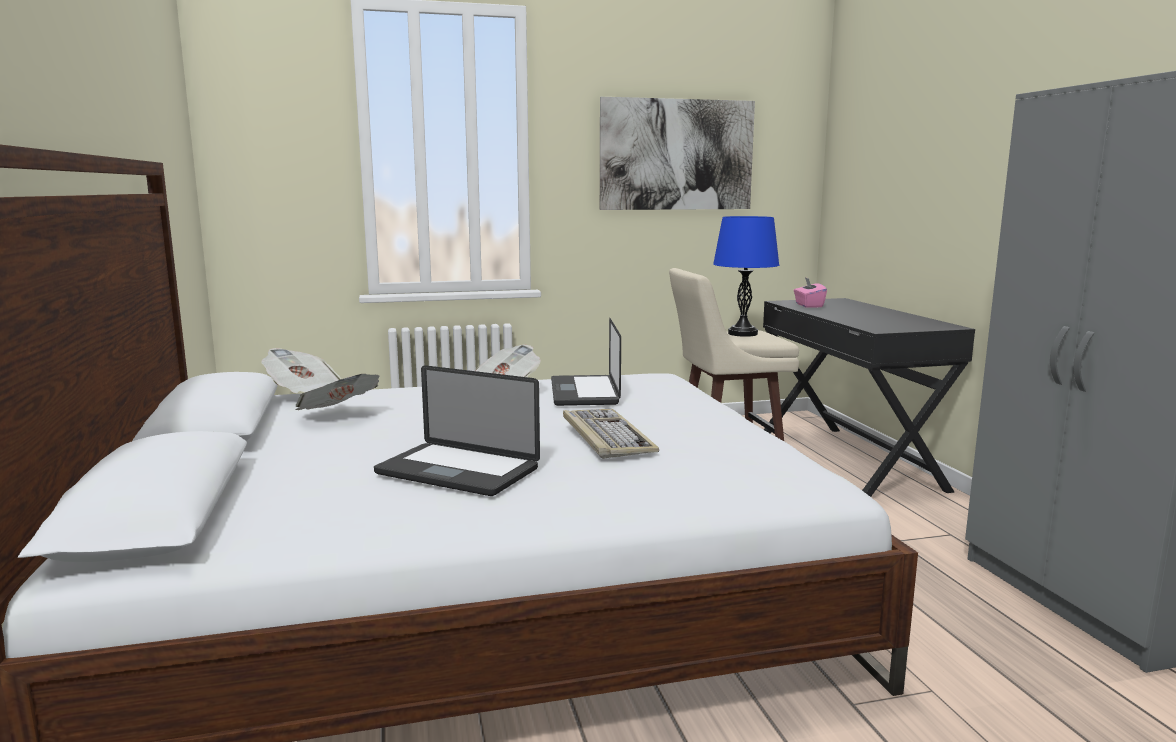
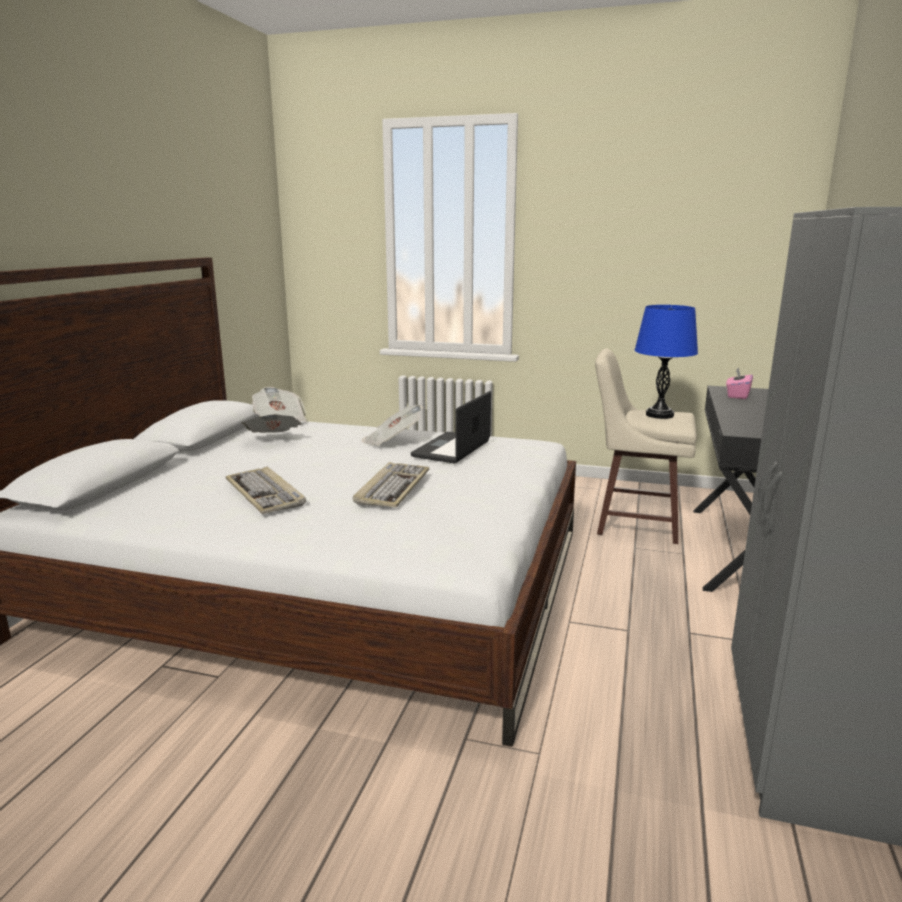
camera: 30 degrees right, 5 degrees up
(457, 471) = (266, 494): laptop -> keyboard
(677, 155) = (651, 240): picture -> none

